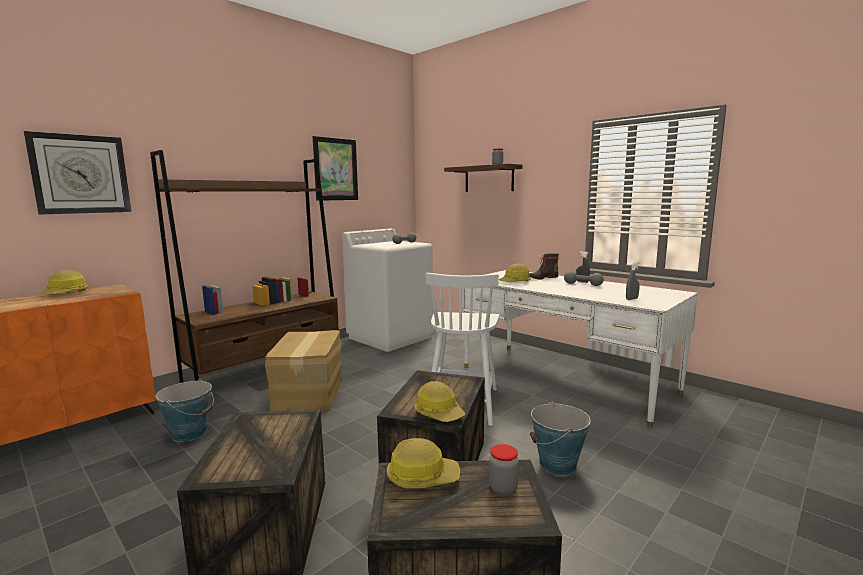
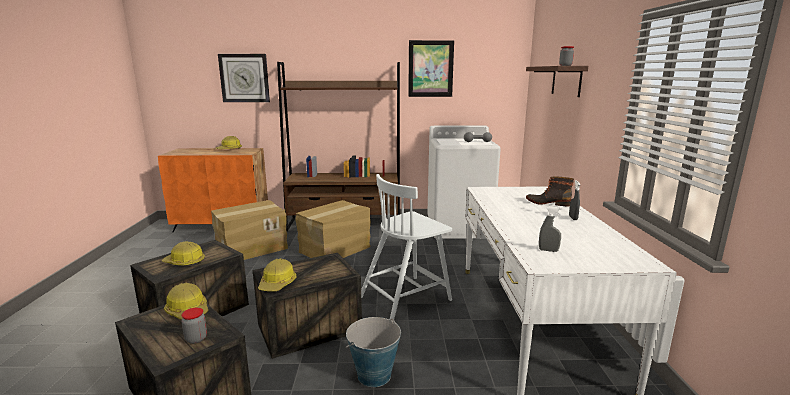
camera: 45 degrees right, 5 degrees up
(190, 433) = (252, 248): bucket -> cardboard box
(515, 282) = (502, 201): hard hat -> hard hat (184, 262)
(583, 284) = (561, 221): grey dumbbell -> none

